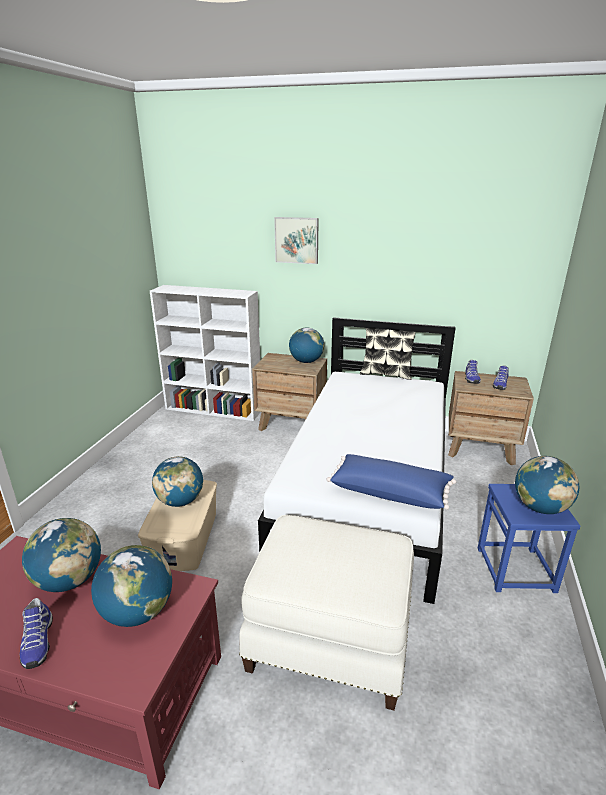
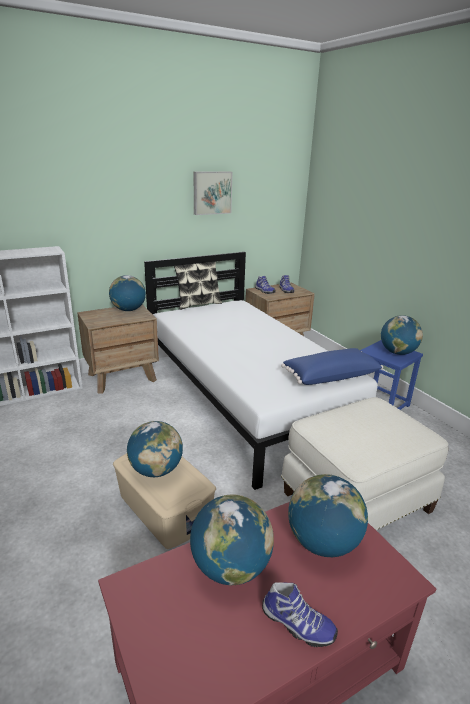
camera: 45 degrees left, 0 degrees up
(297, 240) = (98, 186): picture -> picture (211, 192)

